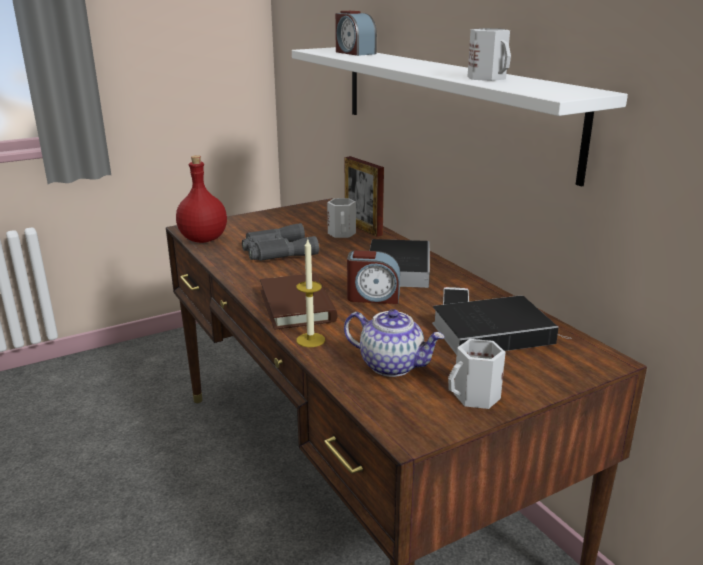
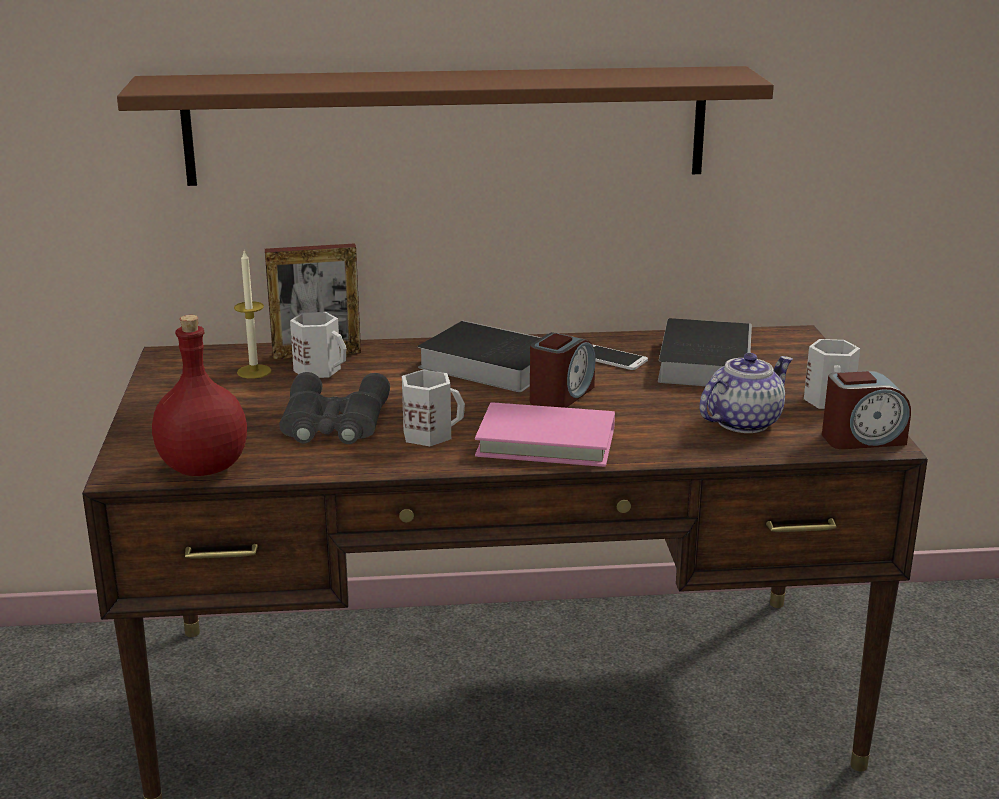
camera: 65 degrees left, 0 degrees up
(297, 306) = (546, 442): brown book -> pink book
(310, 340) = (650, 451): candle -> candle (254, 371)
(354, 53) = (246, 80): alarm clock -> alarm clock (862, 439)
(446, 104) = (447, 125): white shelf -> brown shelf
(488, 78) = (597, 76): white mug -> white mug (429, 434)

